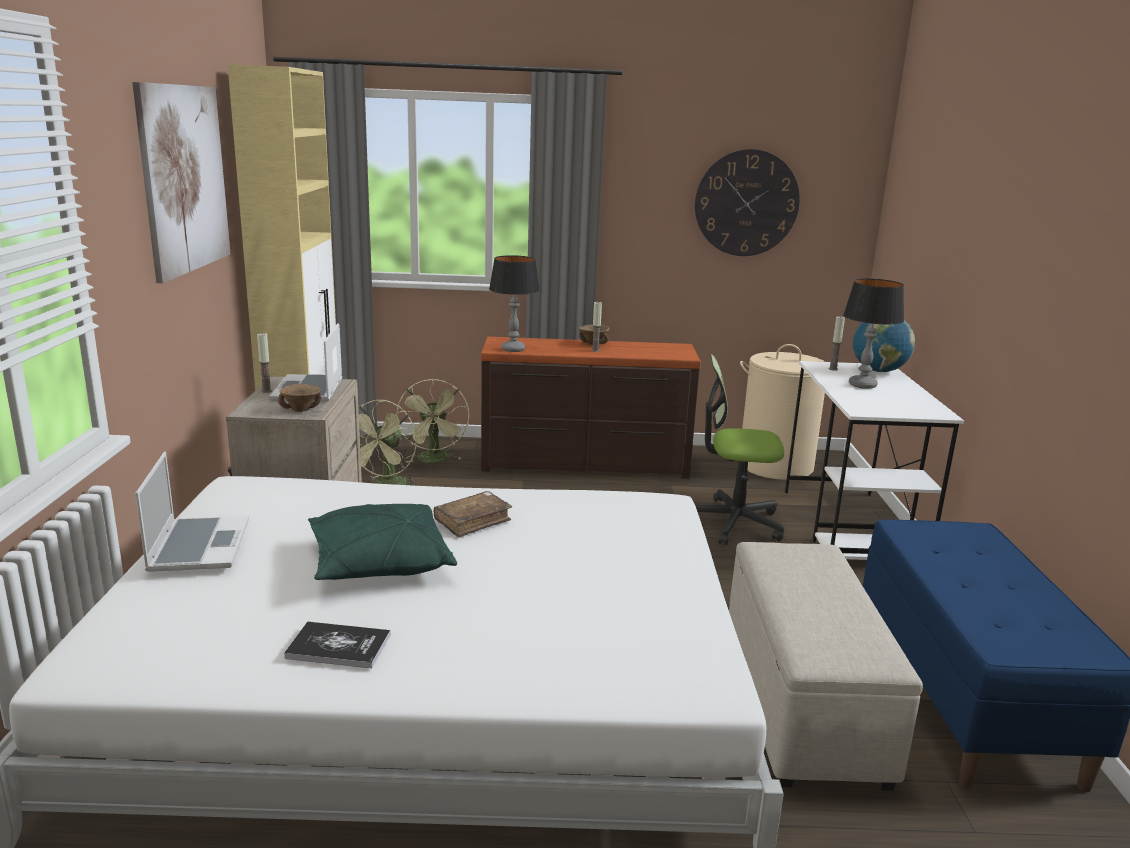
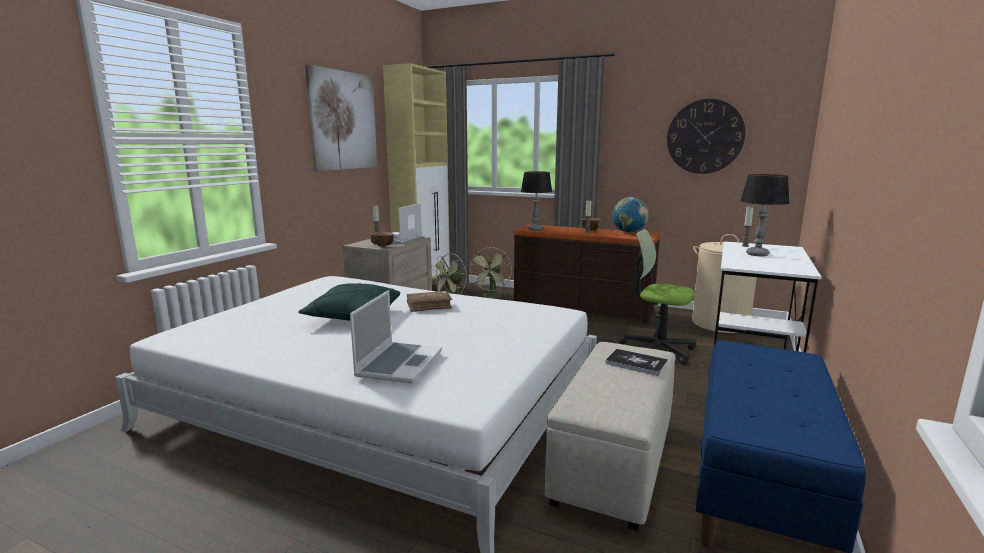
camera: 25 degrees right, 5 degrees down
(198, 546) = (278, 298): laptop -> laptop (399, 363)
(338, 646) = (285, 346): book -> book (636, 363)
(878, 371) = (783, 249): globe -> globe (629, 232)

